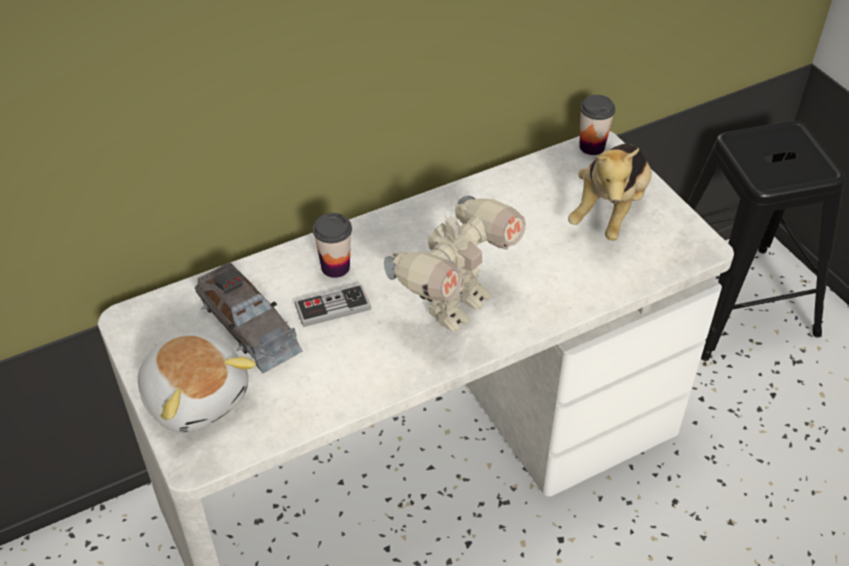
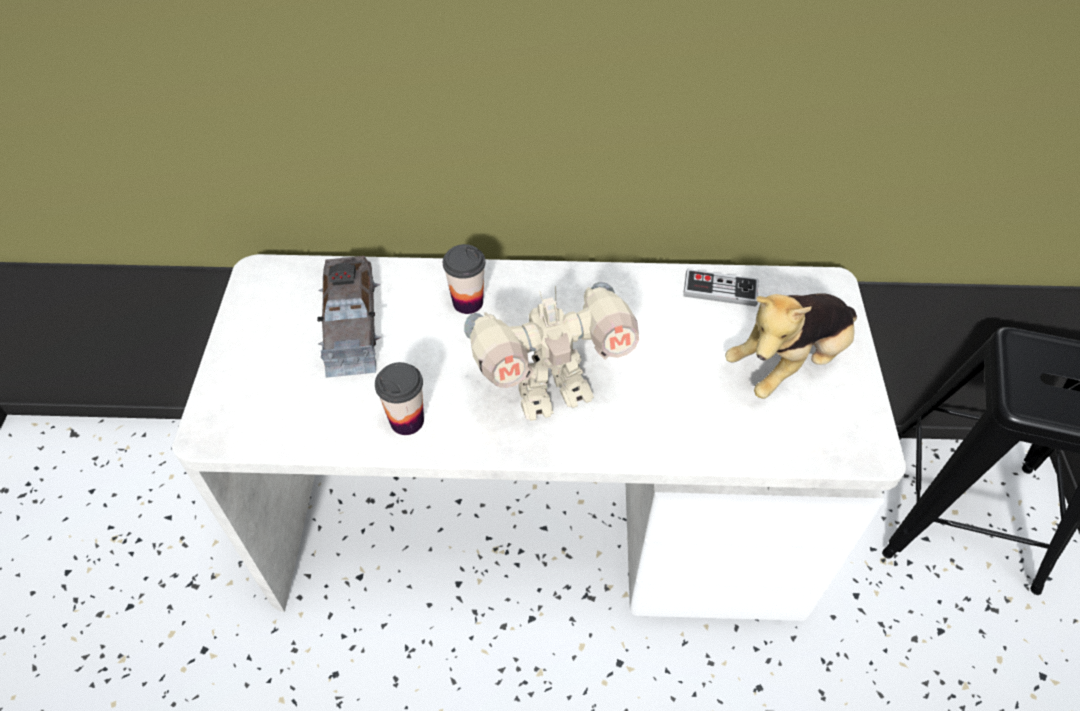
camera: 30 degrees right, 5 degrees up
(196, 396) = (257, 371): plush toy -> none
(332, 307) = (435, 341): game controller -> game controller (720, 289)
(592, 146) = (819, 283): cup -> cup (407, 420)

